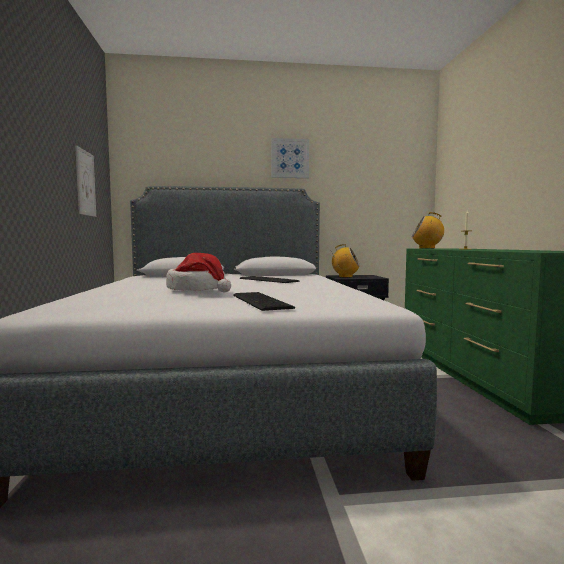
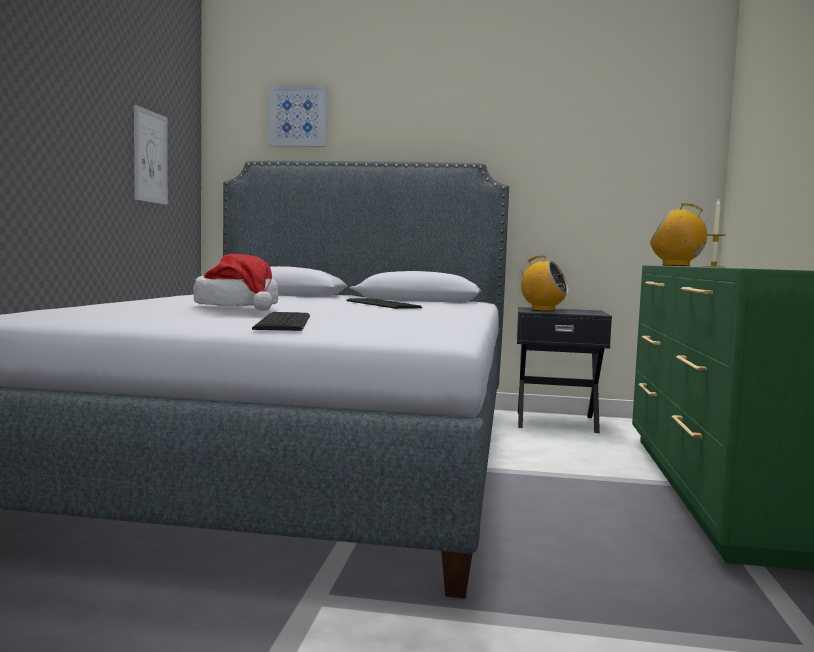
camera: 15 degrees right, 0 degrees up
(290, 158) = (466, 115): picture -> picture (298, 116)

